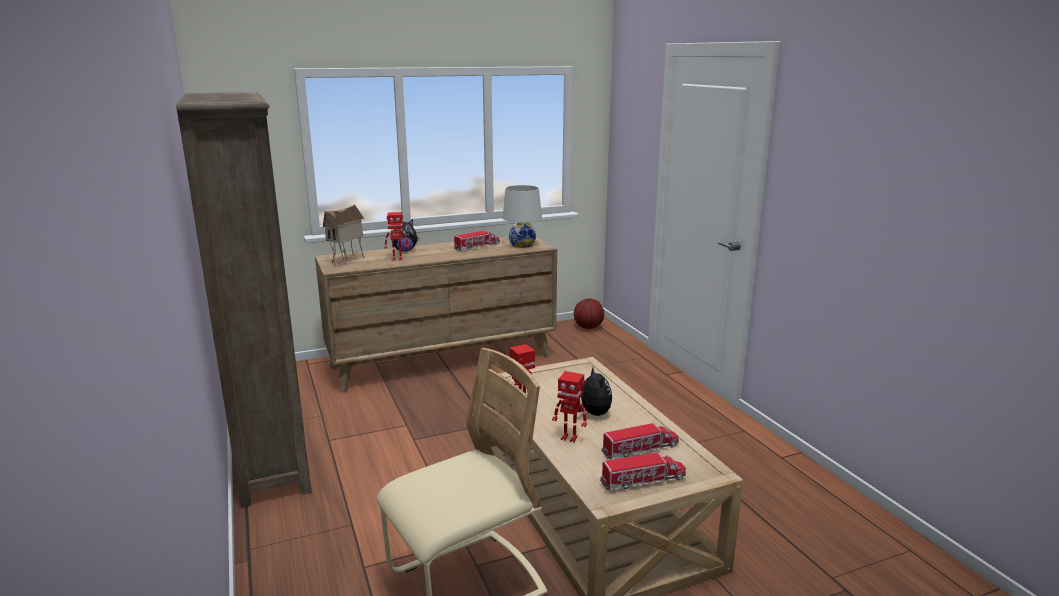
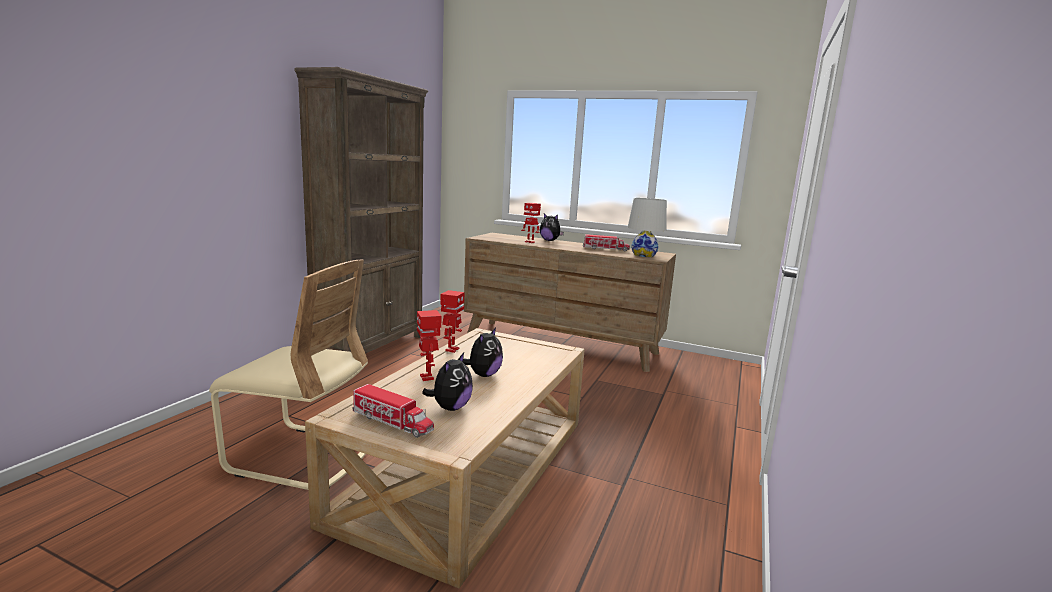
camera: 45 degrees right, 5 degrees down
(348, 261) = (499, 237): toy house -> none
(588, 327) = (726, 367): basketball -> none
(640, 449) = (450, 407): toy truck -> plush toy

